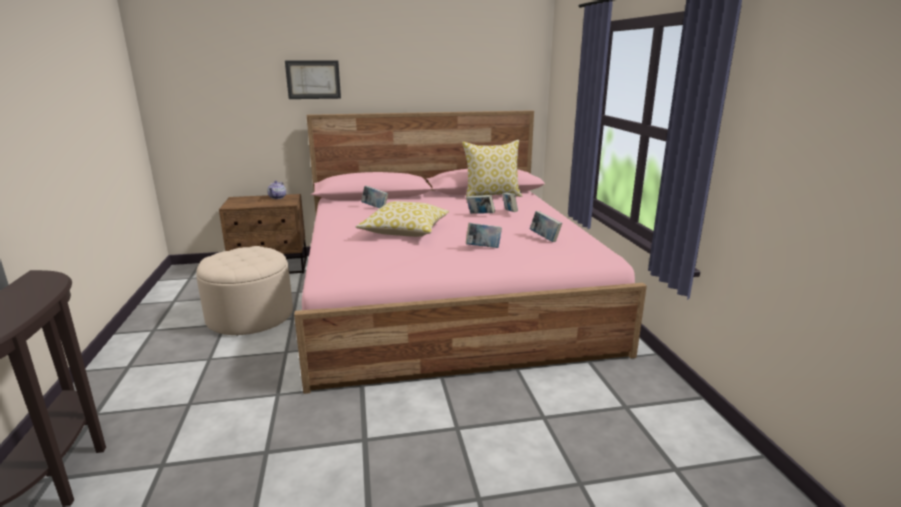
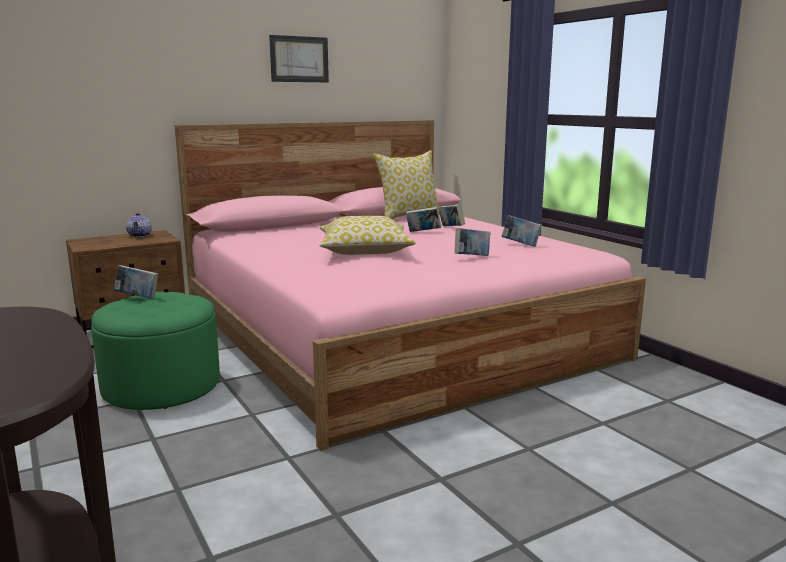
camera: 20 degrees left, 5 degrees down
(250, 316) = (161, 386): beige ottoman -> green ottoman
(313, 79) = (181, 80): picture -> picture (299, 59)
(375, 208) = (290, 235): book -> book (137, 297)

